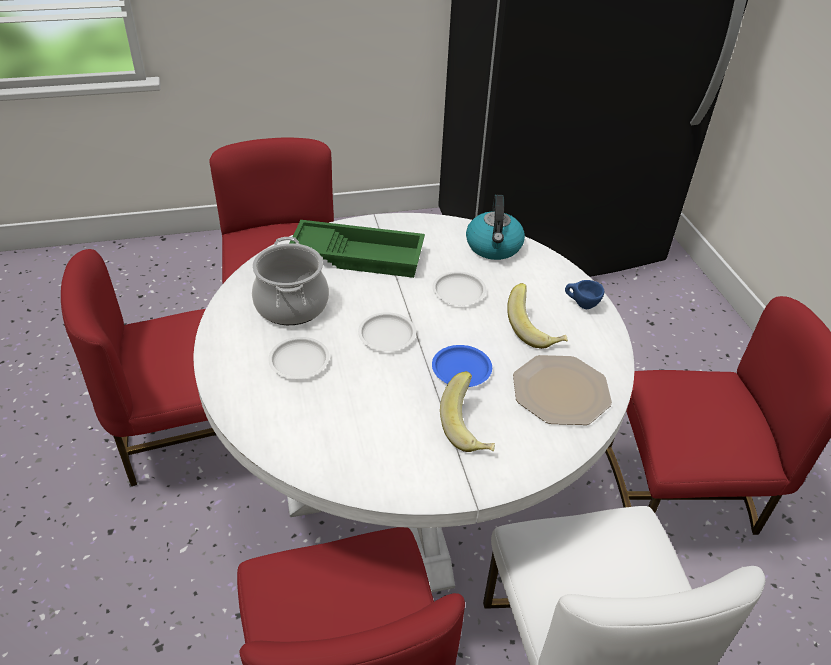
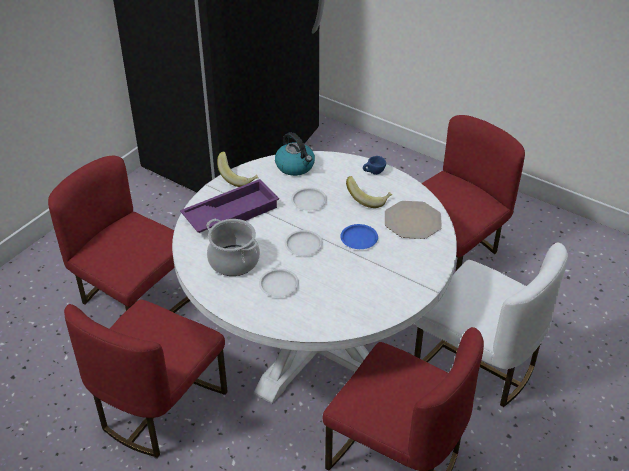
camera: 40 degrees left, 0 degrees up
(358, 255) = (230, 212): green tray -> purple tray
(470, 428) = (395, 263): banana -> banana (238, 178)

